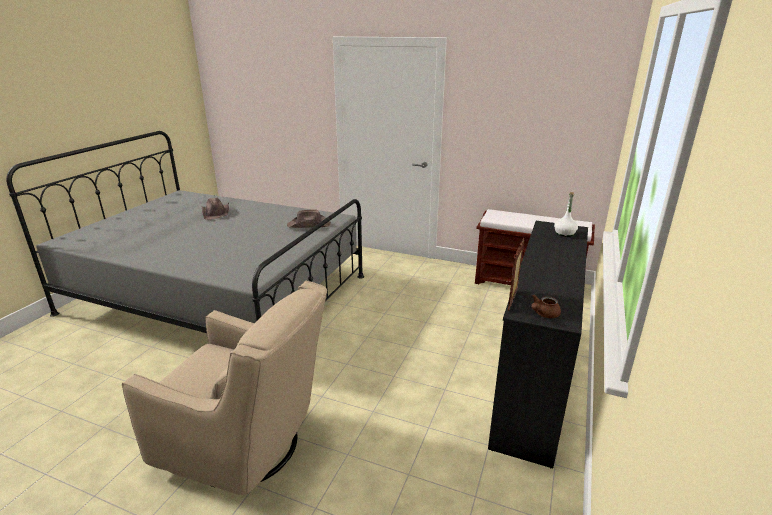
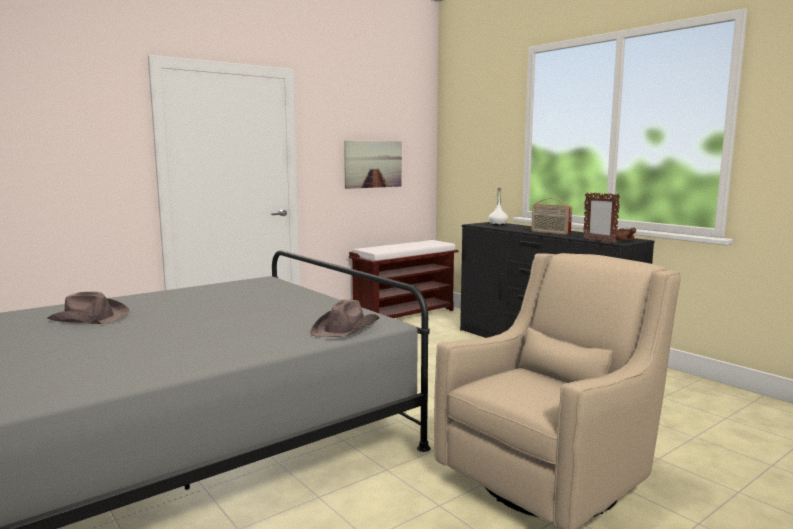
camera: 60 degrees left, 15 degrees down
(309, 225) = (260, 290): brown hat -> brown hat (346, 328)
(527, 131) = (373, 164): none -> picture
(541, 266) = (550, 233): none -> radio

